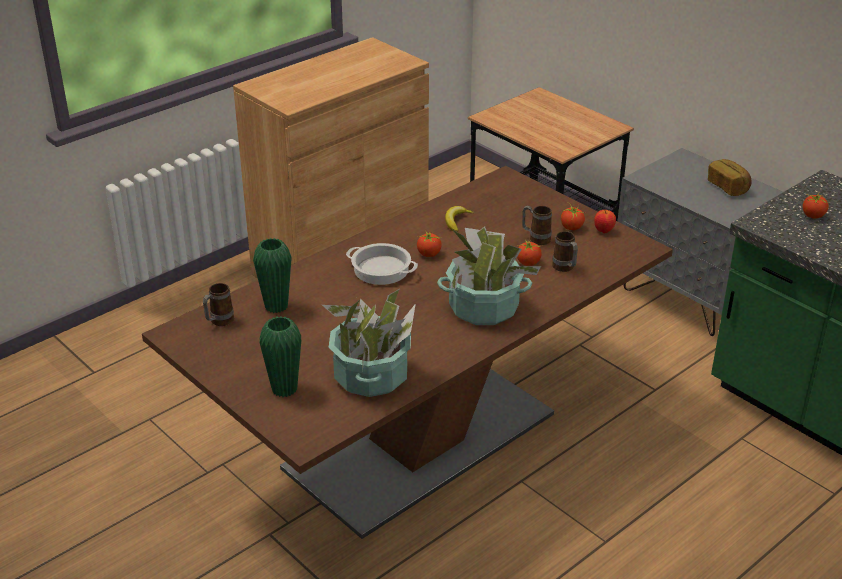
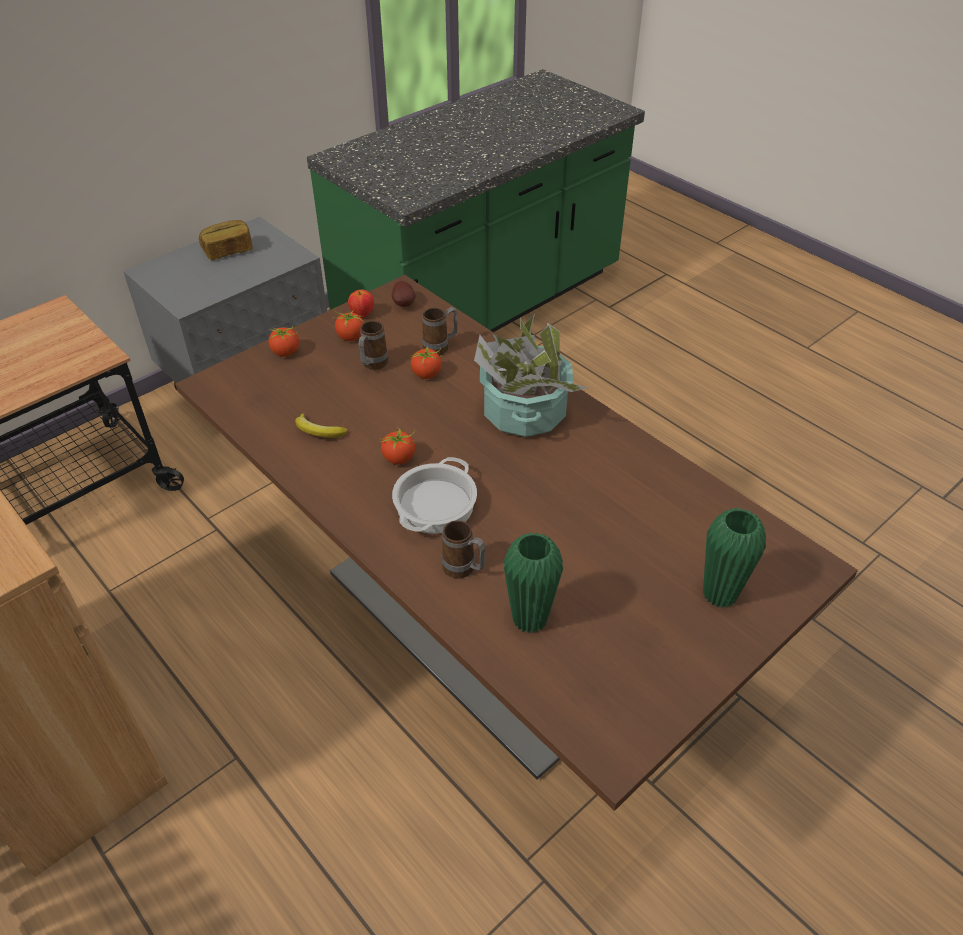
camera: 90 degrees left, 10 degrees up
(219, 322) = (576, 690): mug -> mug (464, 570)
(371, 376) = (675, 509): potted plant -> none
(624, 250) = (404, 304): none -> potato
(813, 216) = (398, 172): tomato -> tomato (286, 352)

